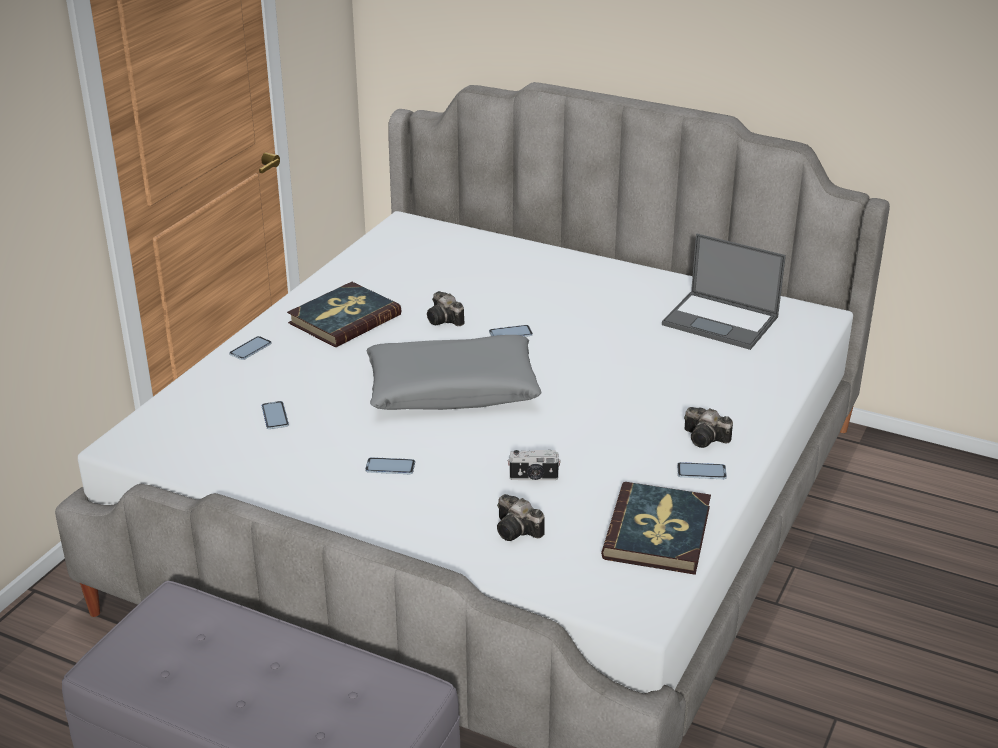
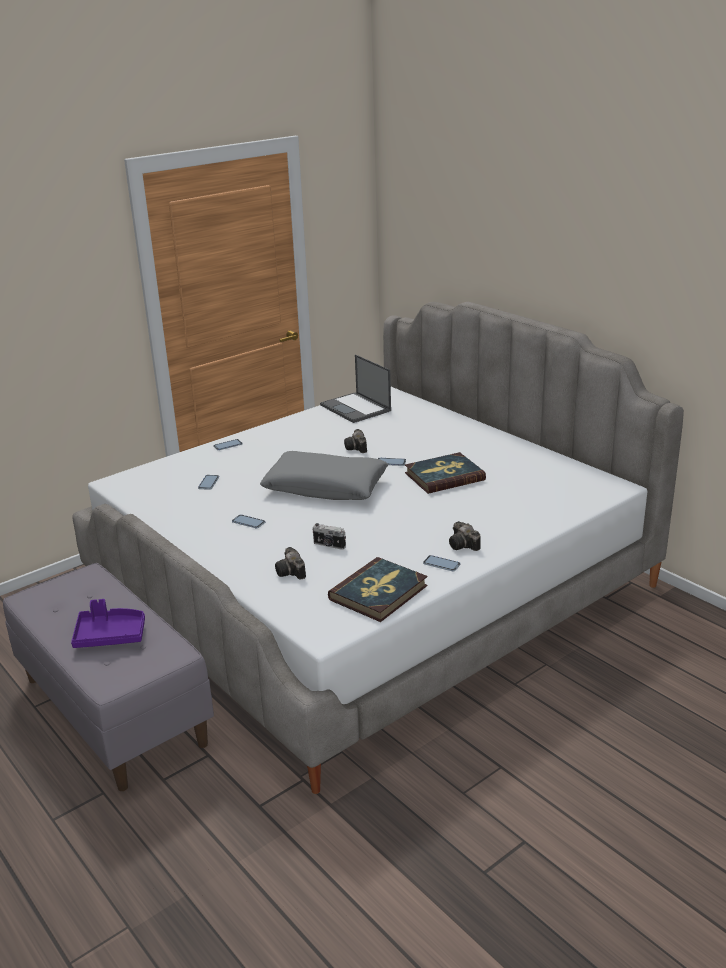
camera: 25 degrees right, 5 degrees down
(292, 691) = (110, 635): none -> purple tray
(344, 319) = (296, 438): book -> book (444, 476)
(721, 321) = (542, 478): laptop -> laptop (356, 408)

